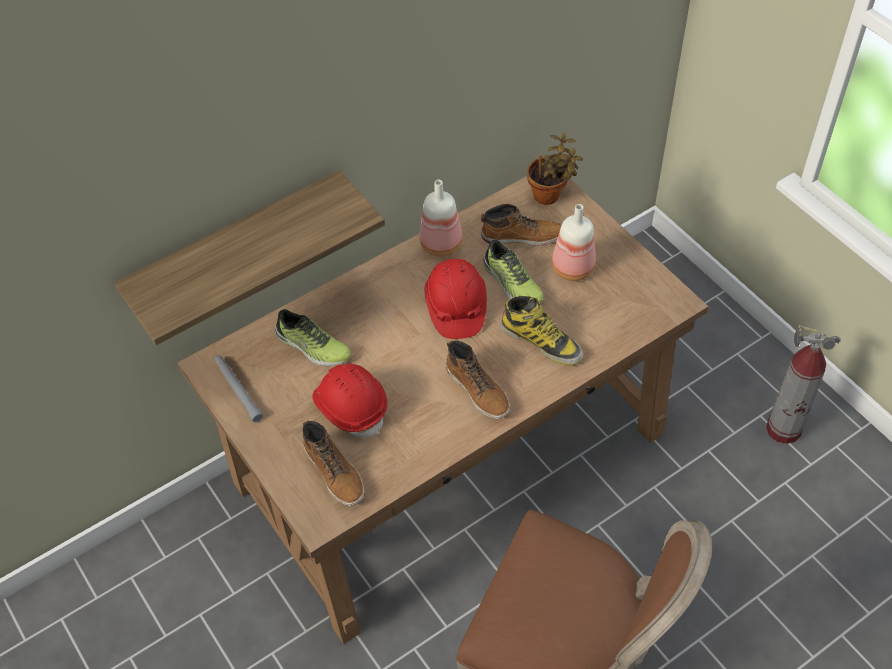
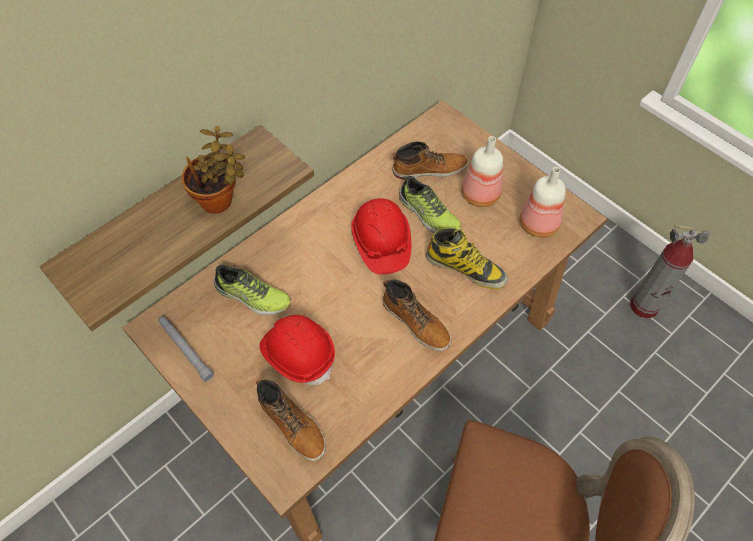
camera: 10 degrees left, 5 degrees up
(442, 244) = (358, 184): bottle -> bottle (540, 224)
(549, 195) = (446, 130): potted plant -> potted plant (220, 201)

